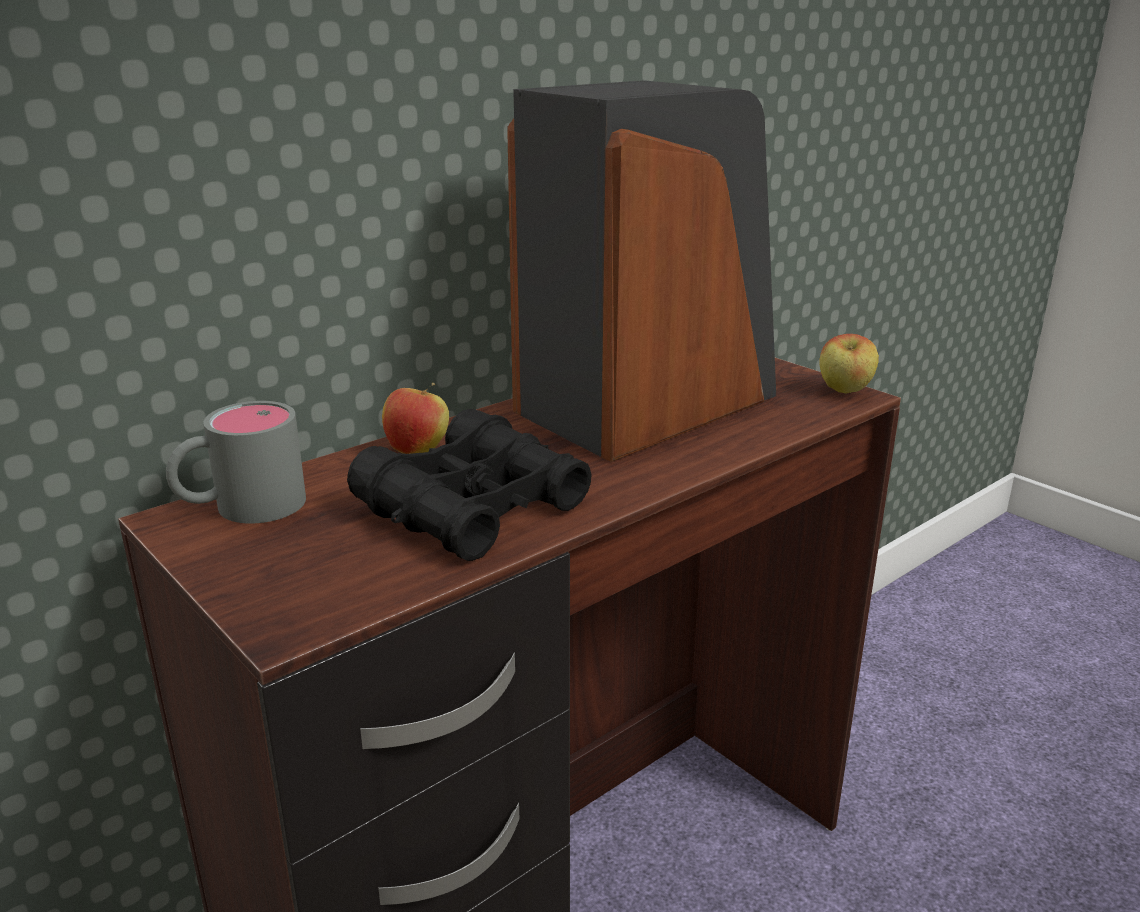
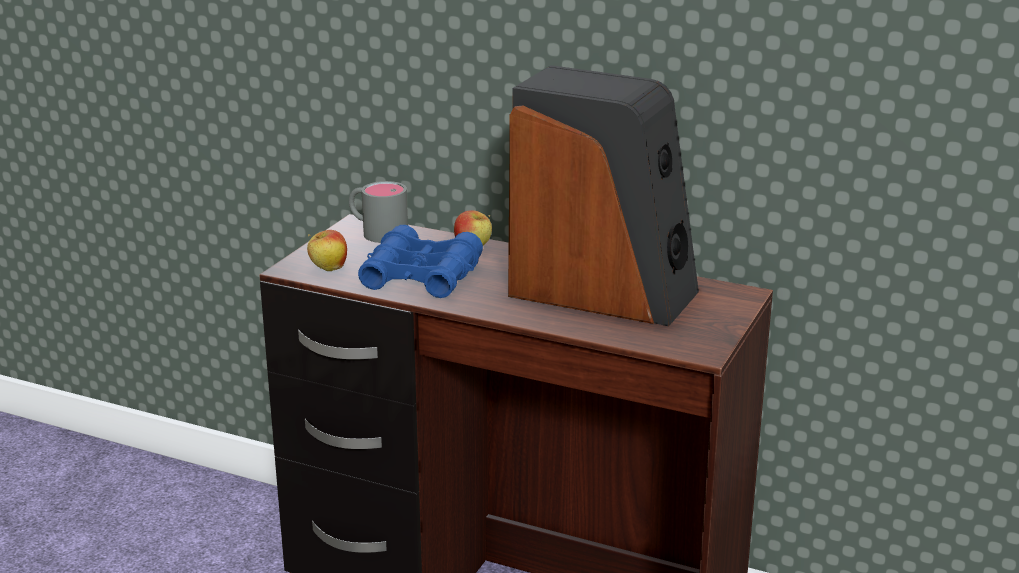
camera: 65 degrees right, 0 degrees up
(473, 507) = (421, 277): black binoculars -> blue binoculars
(844, 392) = (704, 347): apple -> apple (328, 269)

